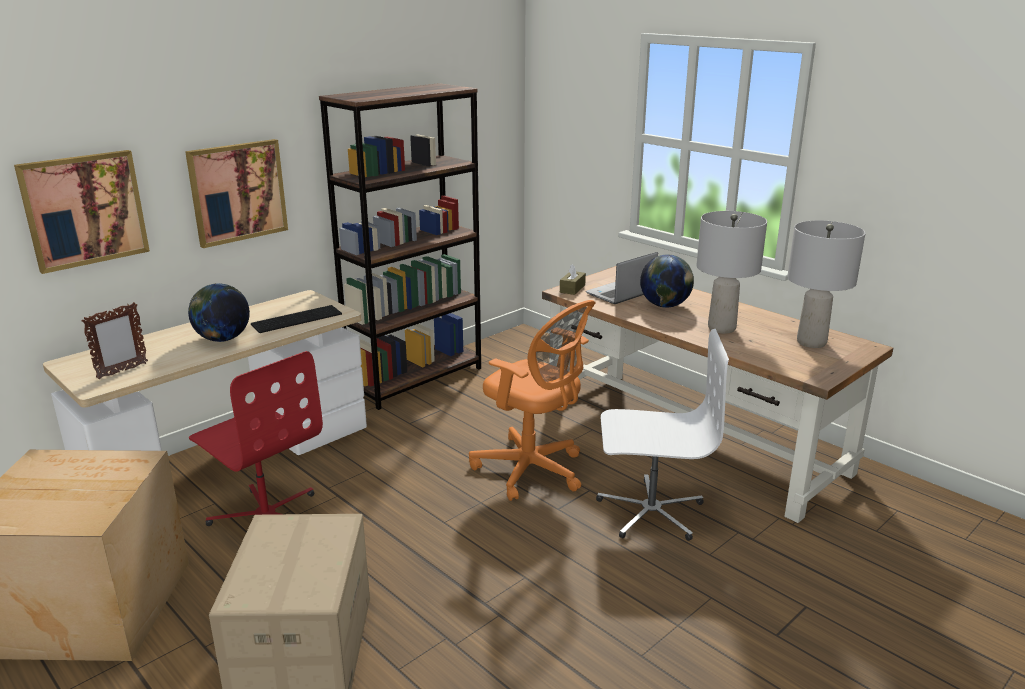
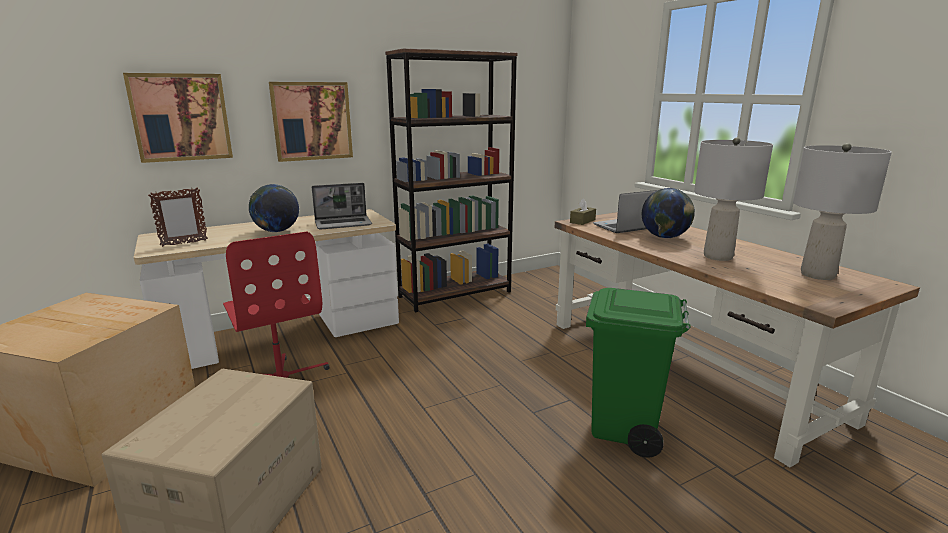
camera: 15 degrees right, 5 degrees down
(297, 318) = (344, 224): keyboard -> laptop
(532, 471) = (522, 375): orange office chair -> none
(650, 511) = (624, 429): white office chair -> green trash can

